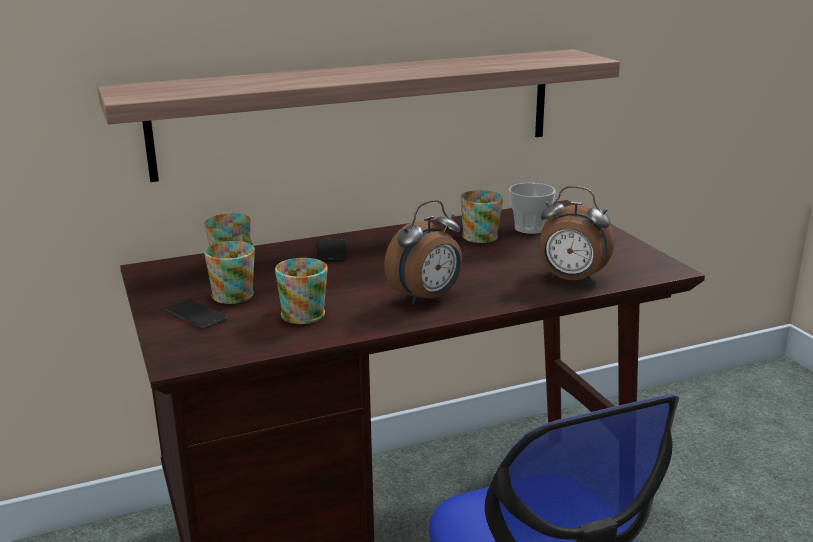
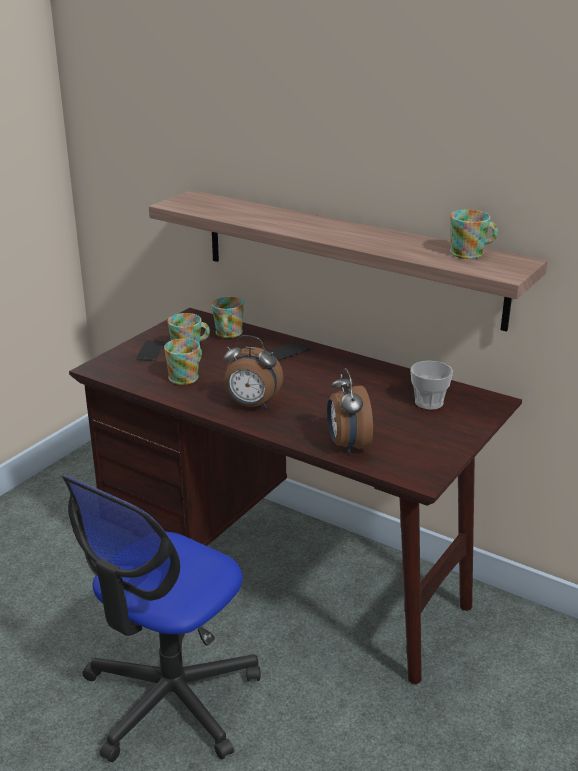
camera: 55 degrees right, 5 degrees up
(482, 235) = (387, 390): mug -> mug (471, 253)

